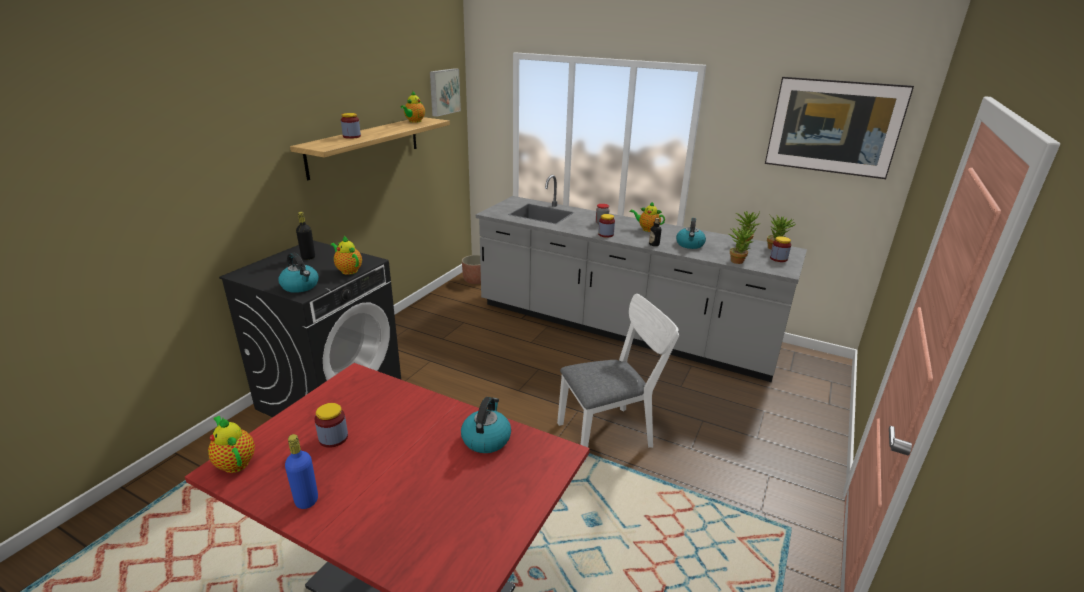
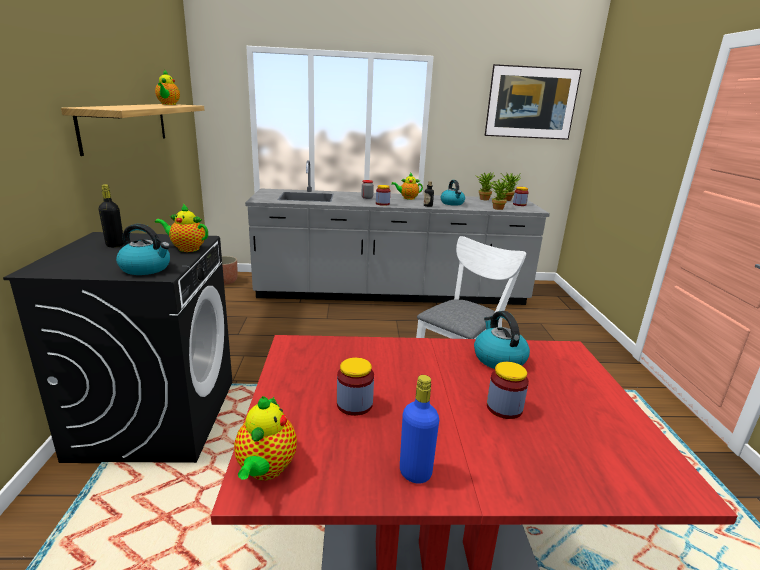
camera: 30 degrees left, 5 degrees down
(235, 462) = (265, 470): teapot -> teapot turned 105 degrees counterclockwise
(352, 136) = (125, 106): jar -> jar (504, 408)
(443, 91) = (178, 82): picture -> none

